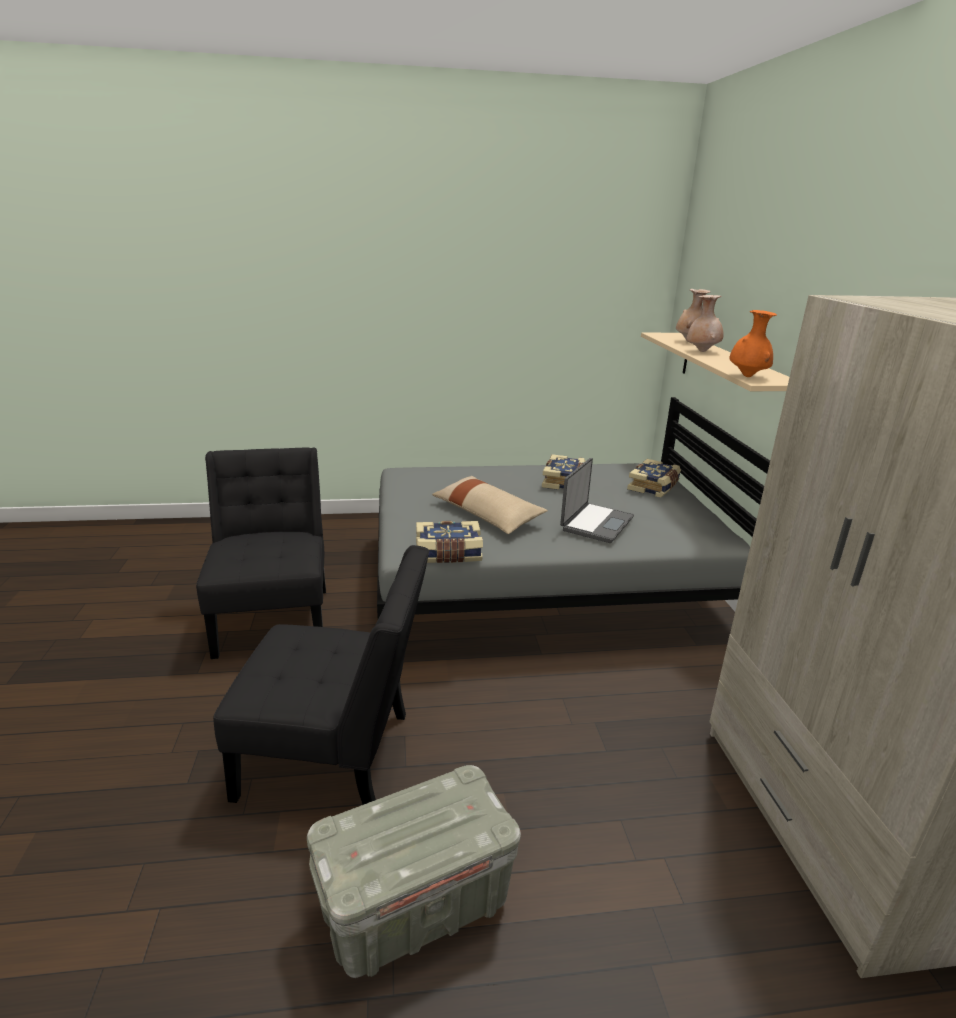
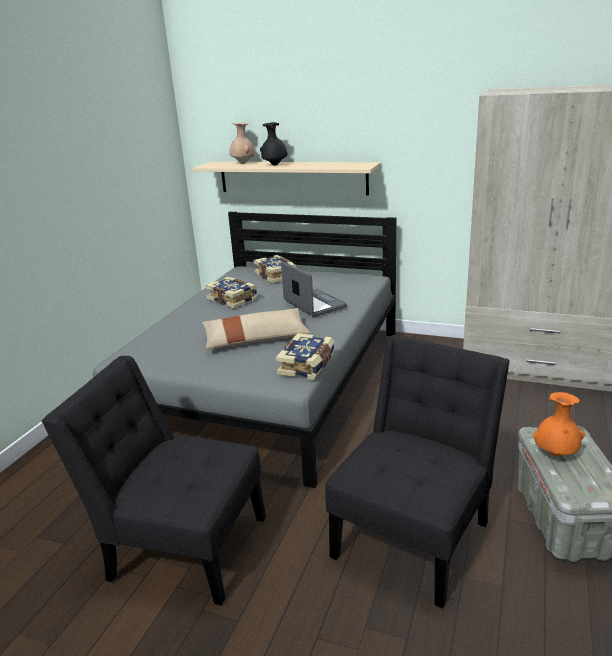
camera: 60 degrees left, 0 degrees up
(702, 351) = (274, 165): beige vase -> black vase
(747, 376) = (350, 167): orange vase -> orange vase (555, 454)

